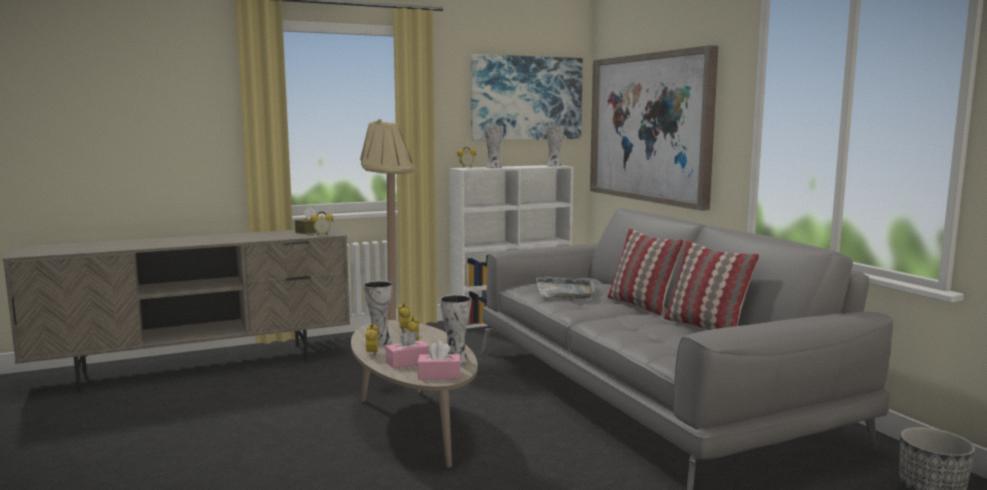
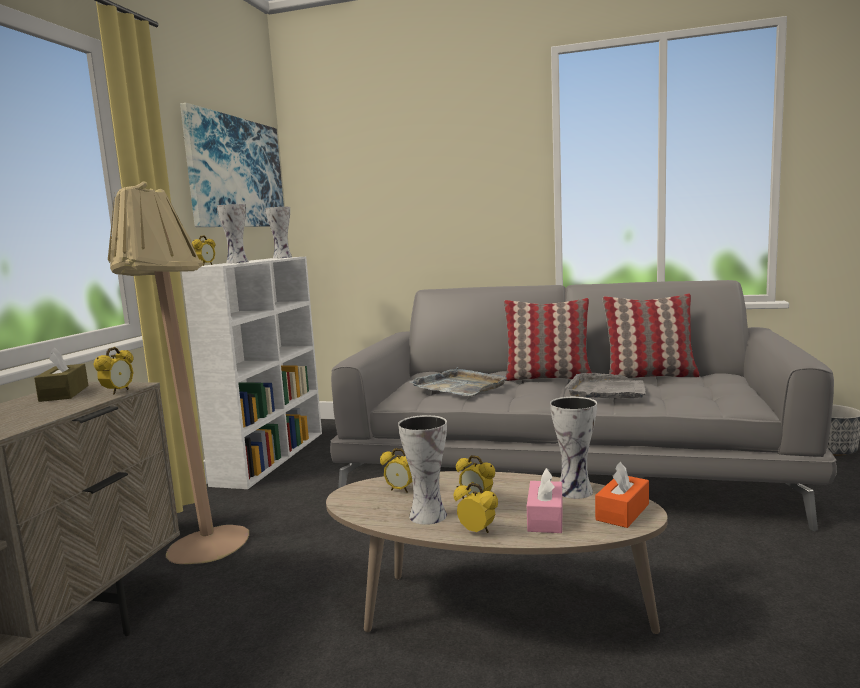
camera: 50 degrees left, 0 degrees up
(439, 375) = (622, 512): pink tissue box -> orange tissue box
(627, 322) = (607, 390): none -> grey tray
(649, 127) = (395, 204): picture -> none

